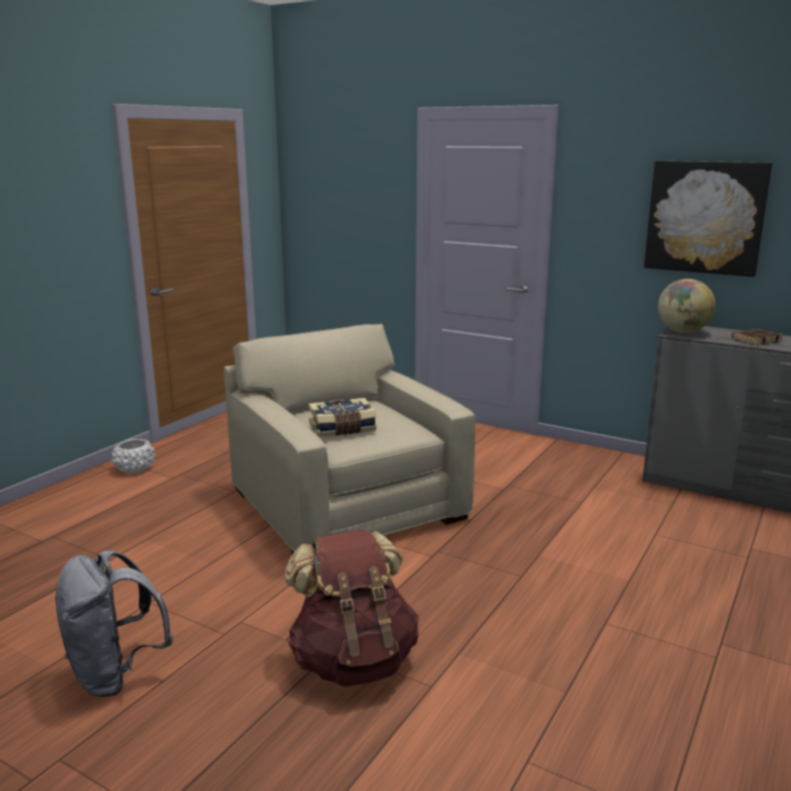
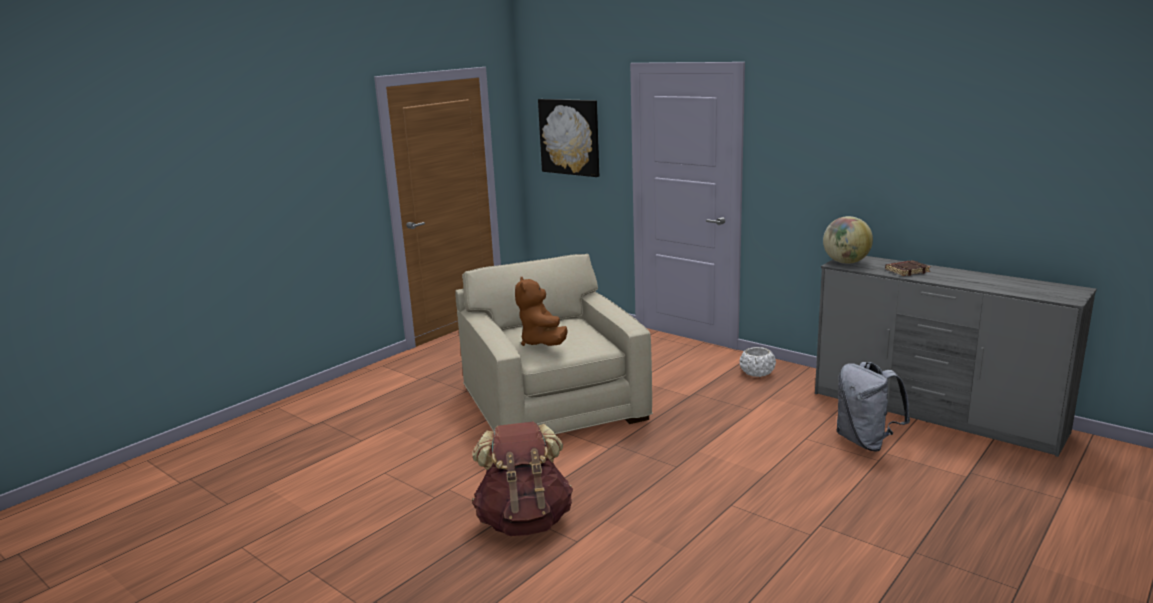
camera: 10 degrees right, 0 degrees up
(115, 674) = (353, 520): grey backpack -> grey backpack (866, 442)
(135, 469) = (391, 371): white planter -> white planter (757, 373)
(343, 429) = (542, 343): book -> brown plush toy
(705, 217) = (869, 161): picture -> picture (570, 137)

